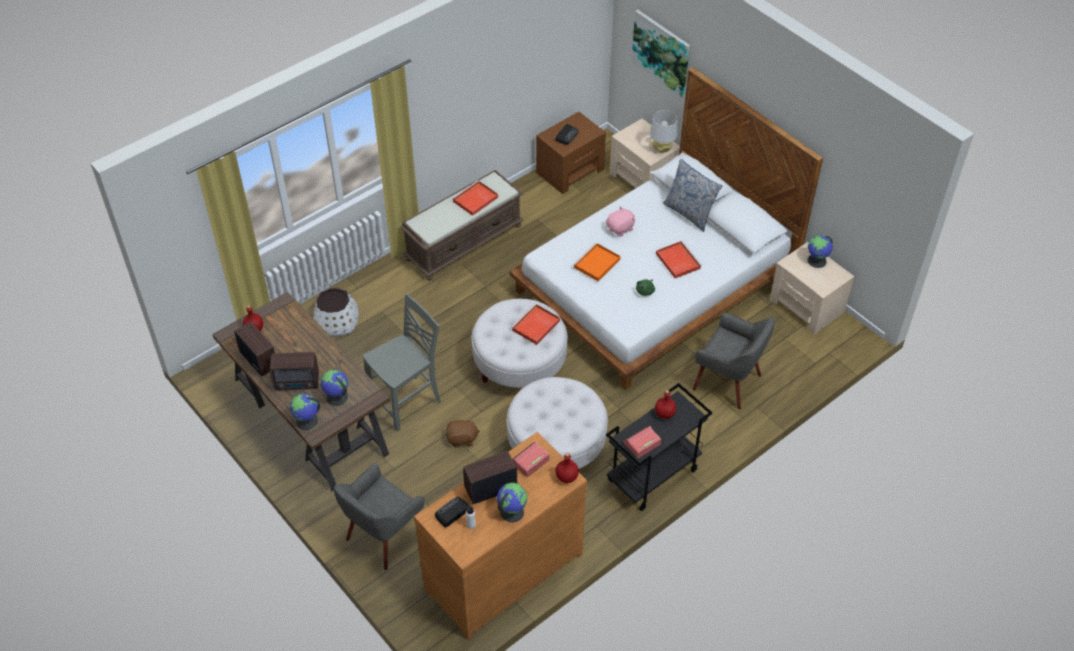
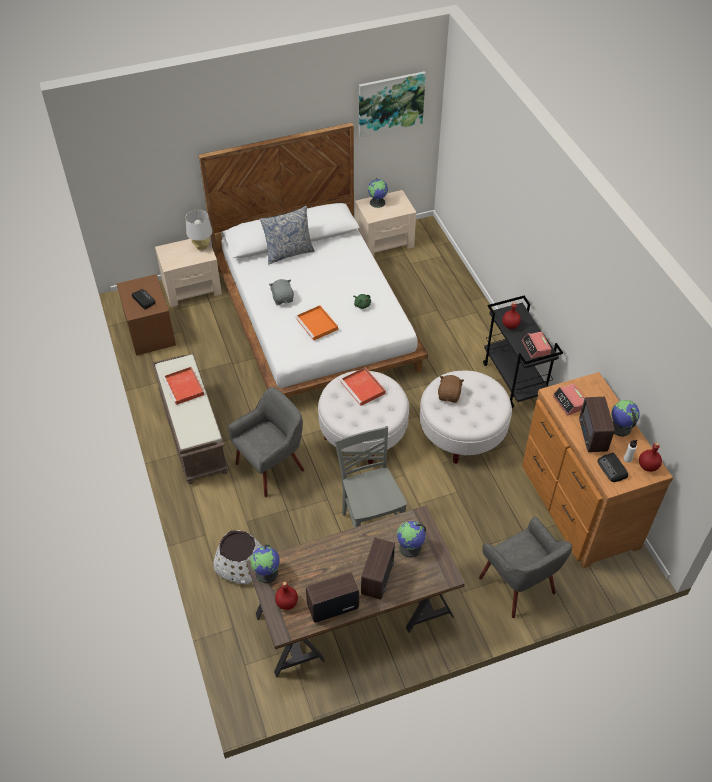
camera: 70 degrees left, 0 degrees up
(307, 421) = (431, 580): globe -> globe (267, 573)
(462, 439) = (430, 497): brown plush toy -> brown plush toy (449, 395)
(566, 477) = (593, 383): red bottle -> red bottle (648, 466)
(620, 229) = (283, 298): pink plush toy -> grey plush toy
(661, 52) = (155, 171): picture -> picture (390, 103)
(677, 260) = (338, 275): red tray -> none
(728, 382) = (439, 308): grey armchair -> grey armchair (271, 467)

